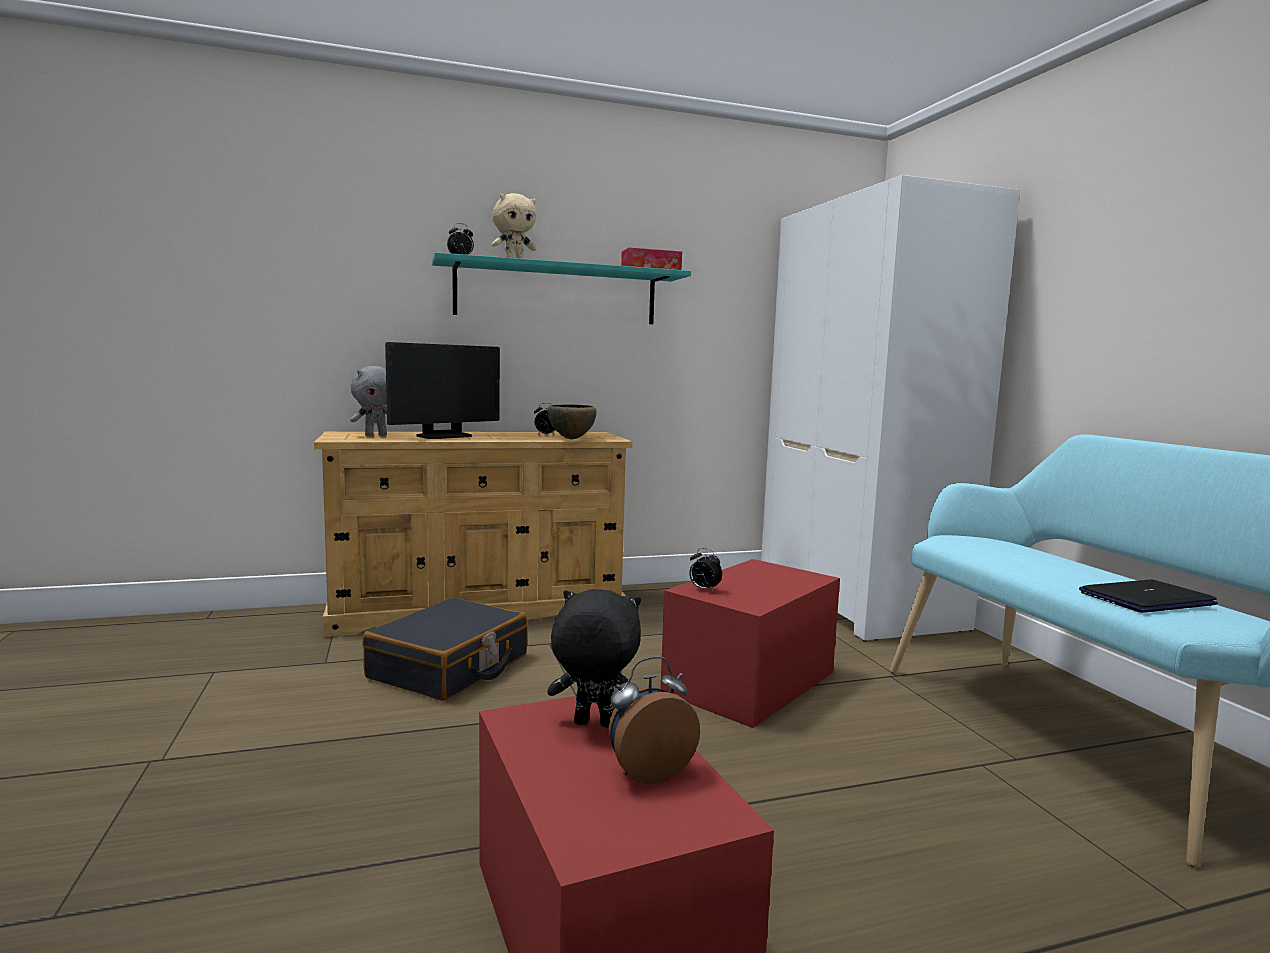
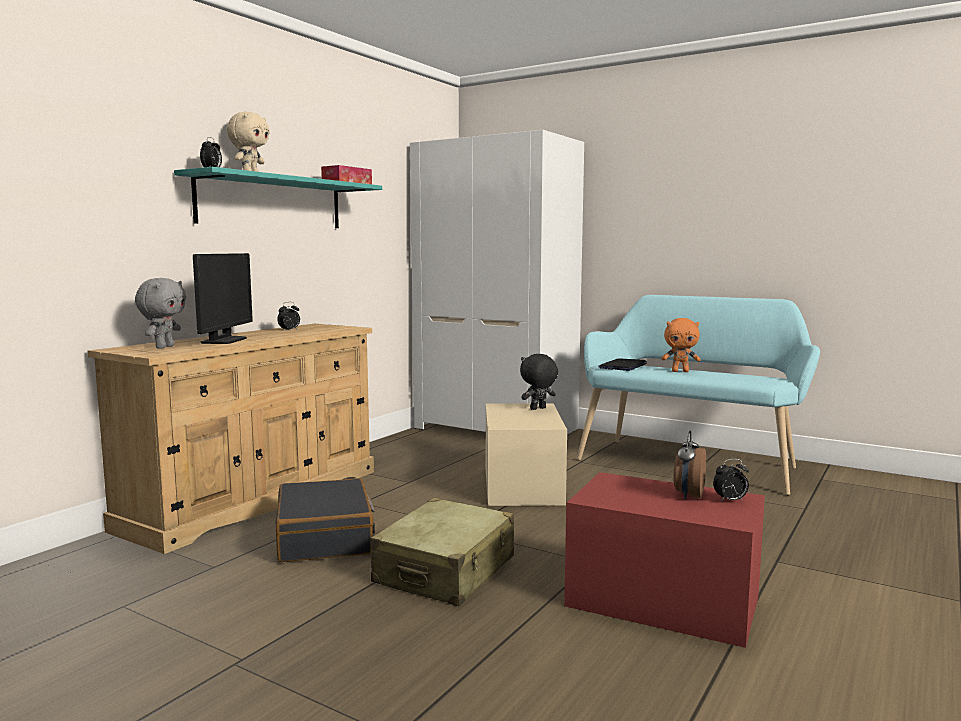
camera: 40 degrees left, 0 degrees up
(465, 752) = (445, 571): none -> beige suitcase
(572, 439) = (327, 331): brown bowl -> none
(593, 725) = (627, 489): black plush toy -> black plush toy (538, 409)
(703, 589) = (507, 424): alarm clock -> alarm clock (730, 501)
(750, 682) = (522, 485): red storage box -> beige storage box
(1054, 569) = (680, 371): none -> orange plush toy
(1146, 599) = (736, 376): laptop -> laptop (623, 366)

